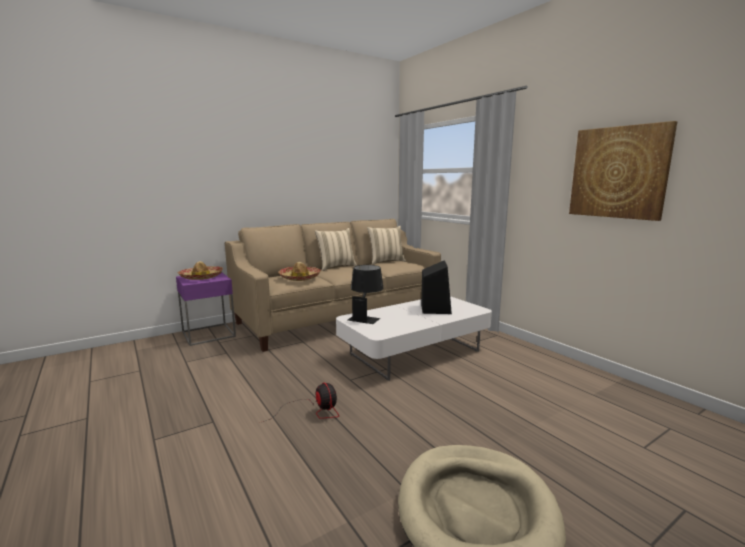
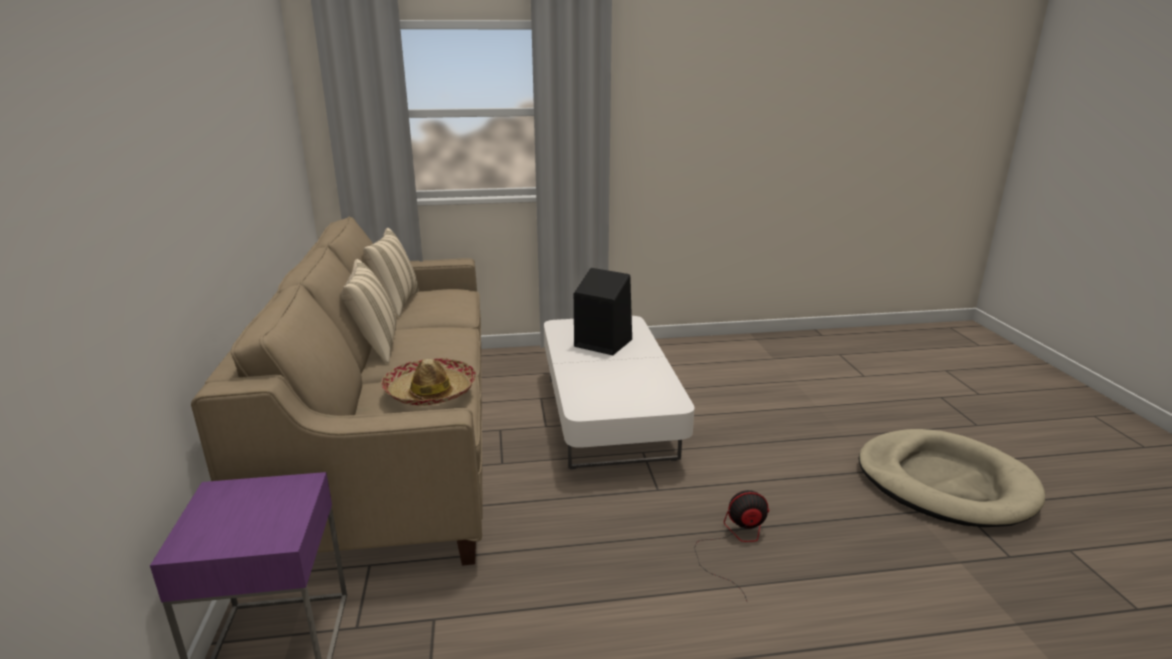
camera: 65 degrees left, 10 degrees up
(201, 277) = (238, 516): hat -> none
(366, 317) = (593, 396): black table lamp -> none
(618, 172) = (736, 117): picture -> none

